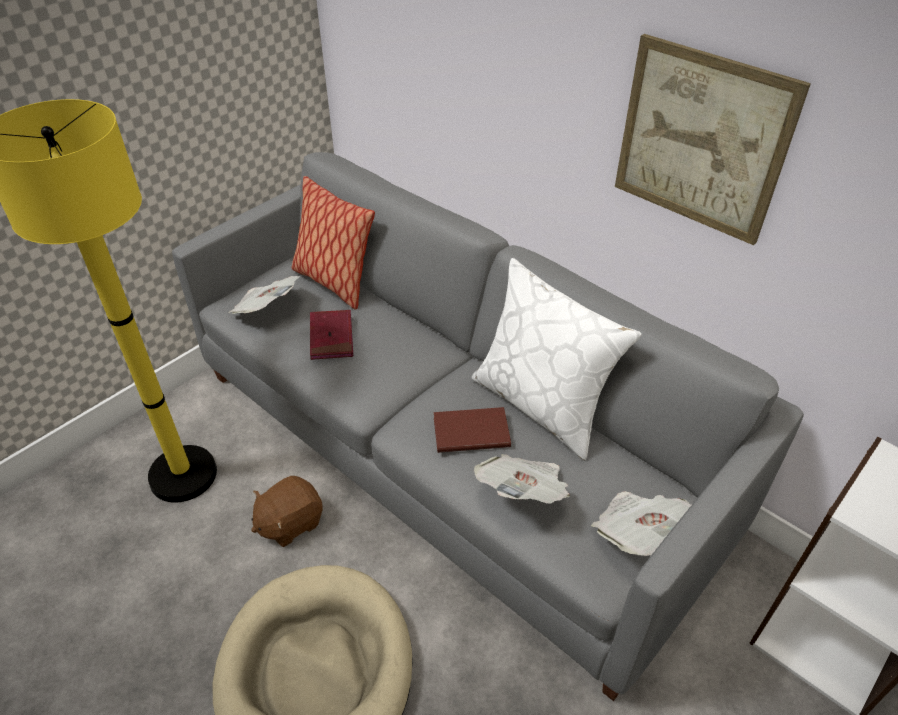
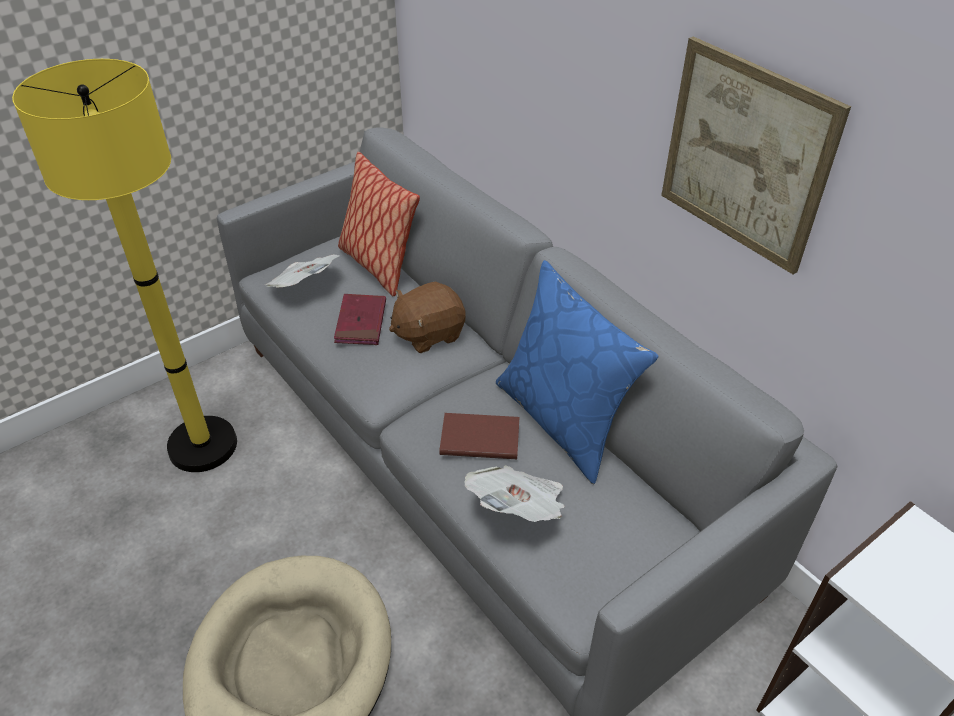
camera: 10 degrees right, 0 degrees up
(290, 522) = (297, 508): brown plush toy -> brown plush toy (428, 333)
(542, 404) = (563, 420): white pillow -> blue pillow
(640, 534) = (633, 570): newspaper -> none

